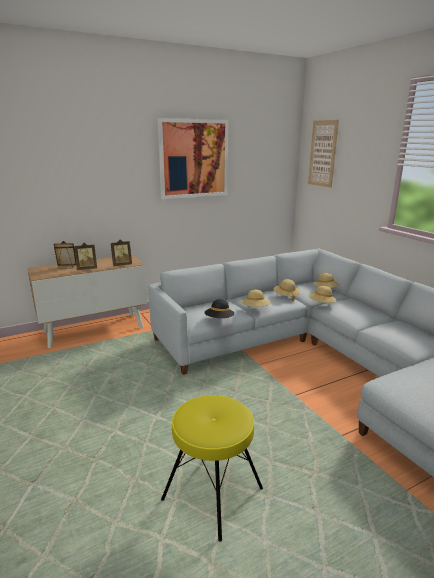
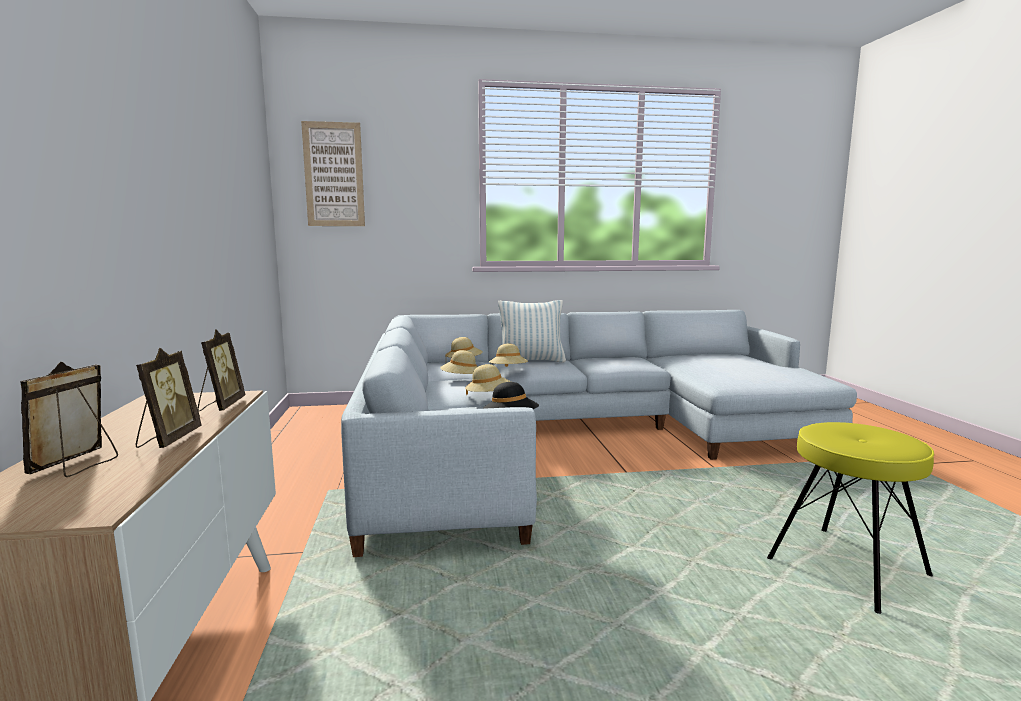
camera: 70 degrees left, 10 degrees down
(194, 159) = (190, 149): picture -> none
(360, 306) = (531, 361): none -> pillow

